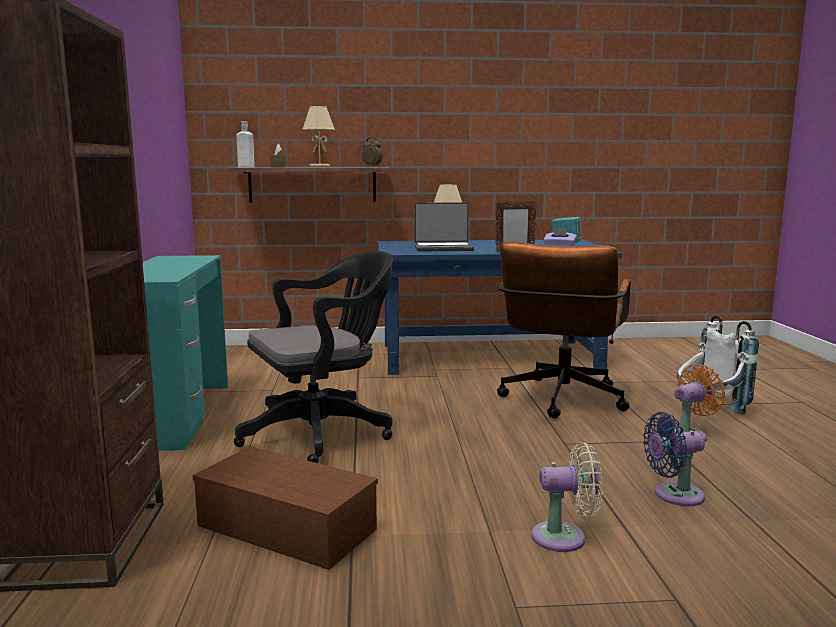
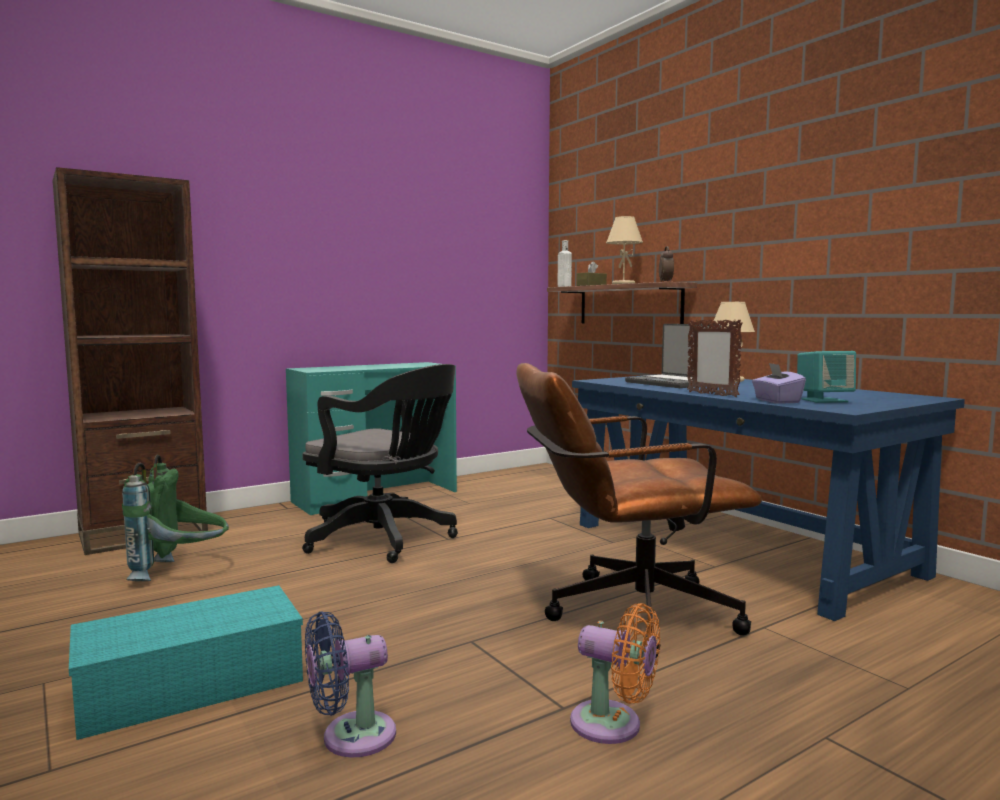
camera: 60 degrees right, 5 degrees down
(283, 527) = (181, 572): brown storage box -> green backpack
(565, 537) = (194, 683): beige fan -> turquoise storage box
(673, 495) = (351, 737): blue fan -> blue fan turned 75 degrees counterclockwise
(709, 411) = (769, 733): white backpack -> none

